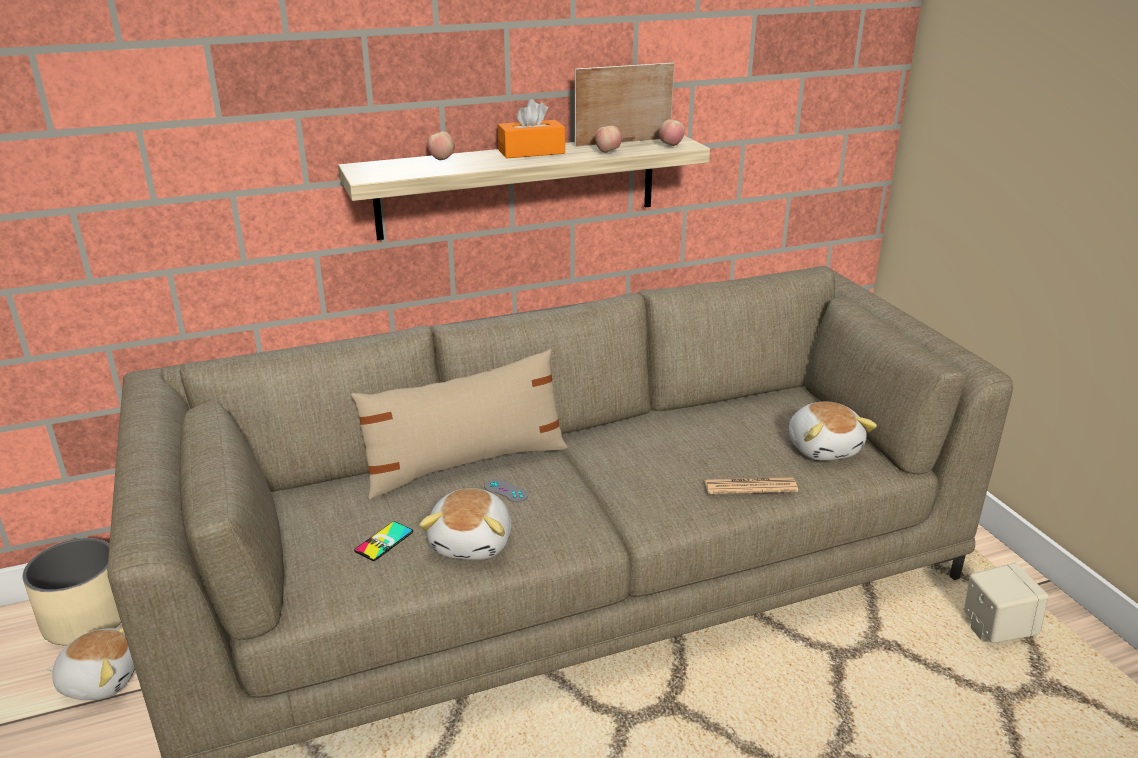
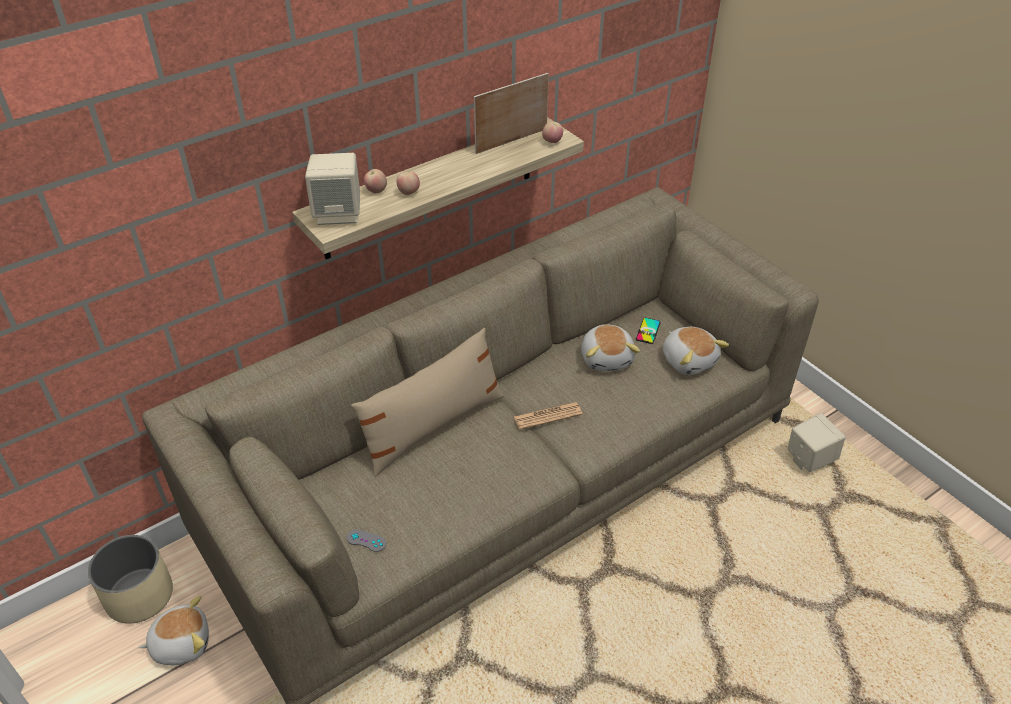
camera: 15 degrees left, 15 degrees up
(384, 541) = (405, 513): phone -> phone (648, 331)
(386, 168) = (338, 213): none -> beige speaker
(473, 542) = (469, 499): plush toy -> plush toy (607, 358)
(506, 491) = (474, 447): grey game controller -> grey game controller (366, 540)
(531, 152) = (444, 168): orange tissue box -> none
(608, 152) = (506, 160): apple -> apple (409, 193)
(750, 487) = (648, 408): newspaper -> newspaper (547, 416)

